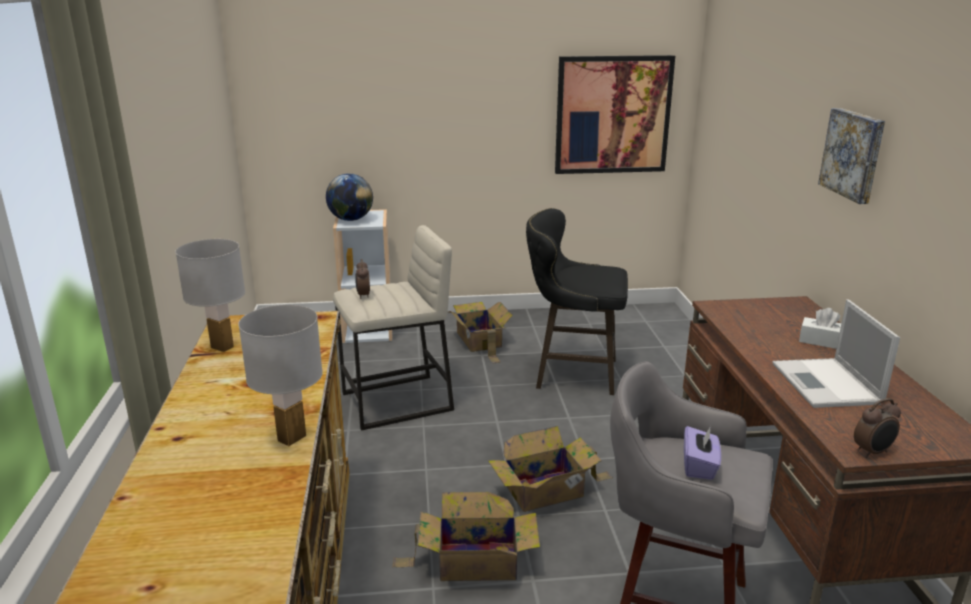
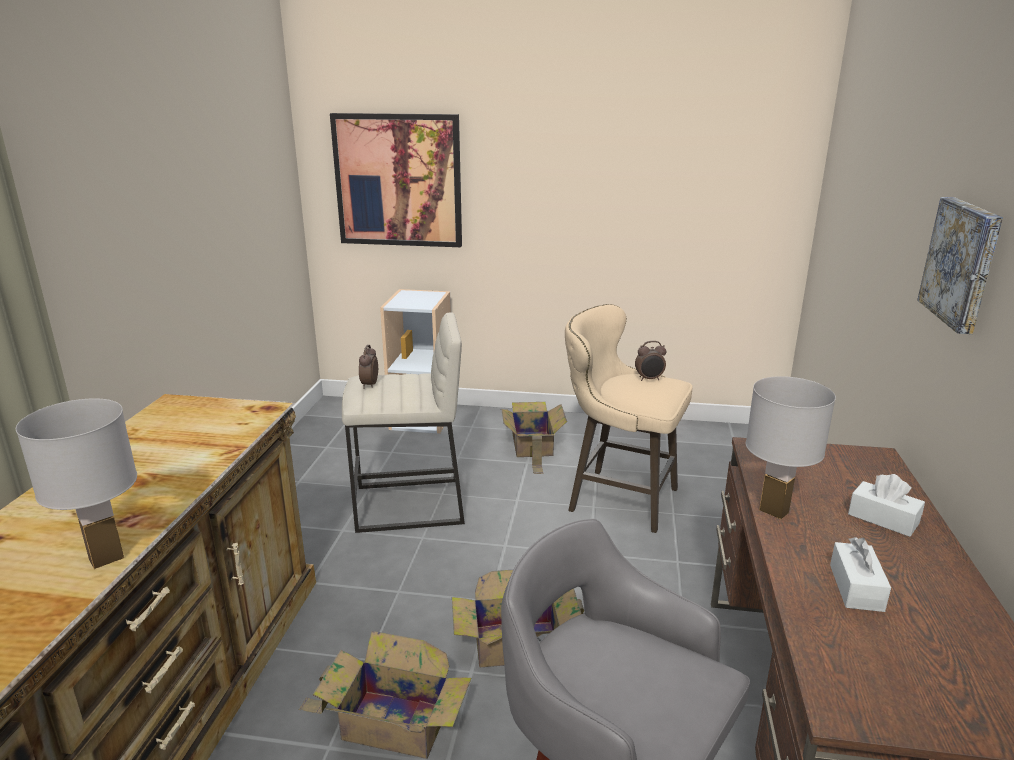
camera: 15 degrees right, 0 degrees up
(221, 347) = (140, 431): white table lamp -> white table lamp (773, 511)
(351, 219) = (405, 299): globe -> none
(571, 373) = (618, 498): black stool -> beige stool
(612, 115) = (712, 200): picture -> picture (398, 180)
(699, 466) = (630, 678): purple tissue box -> none
(827, 384) = (856, 587): laptop -> white tissue box
(872, 452) = (871, 717): alarm clock -> alarm clock (649, 379)

